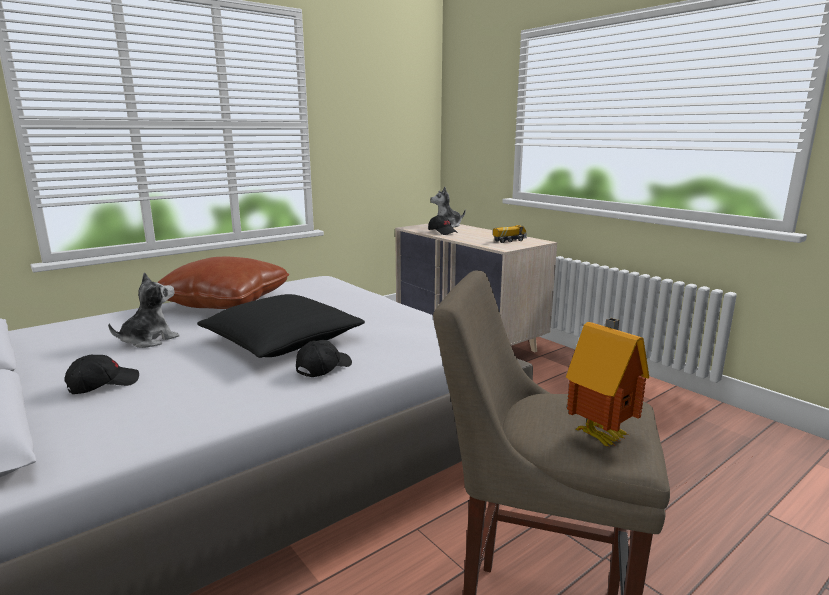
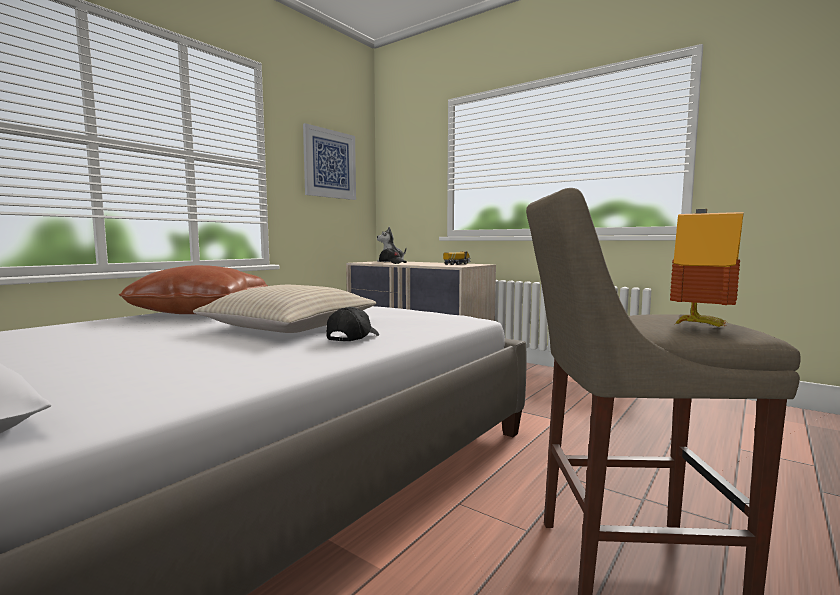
camera: 15 degrees left, 10 degrees down
(103, 384) = (94, 363): black cap -> none
(149, 340) = (130, 335): plush toy -> none
(282, 340) = (290, 326): black pillow -> beige pillow
(383, 112) = (330, 164): none -> picture

